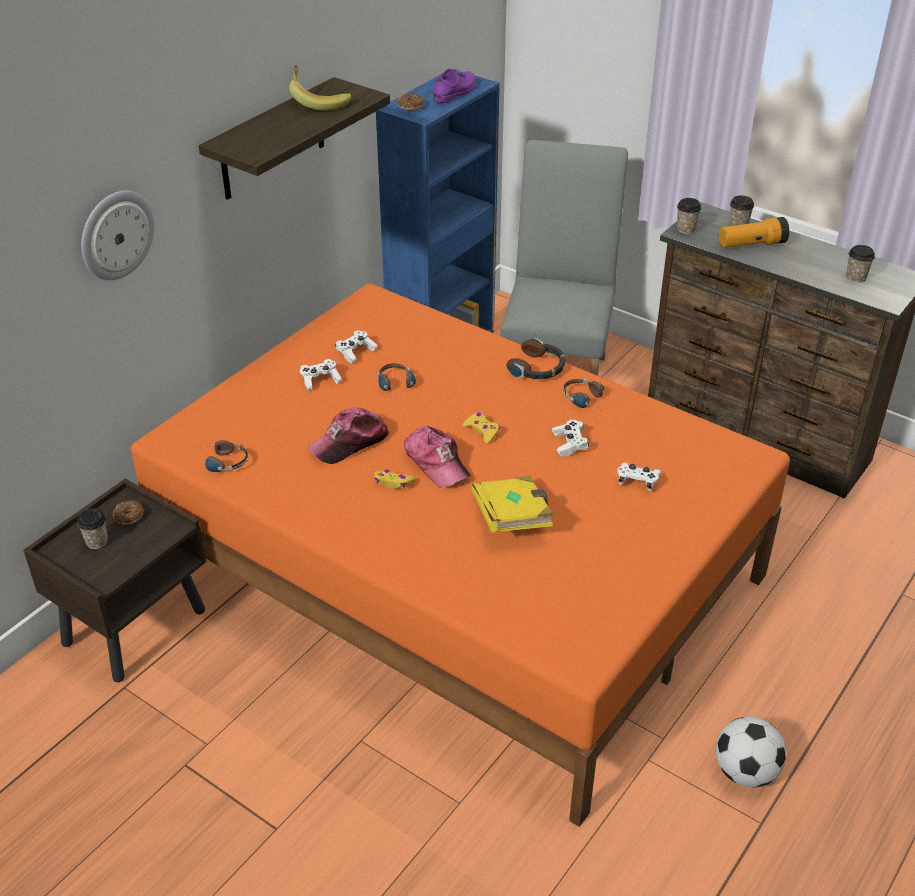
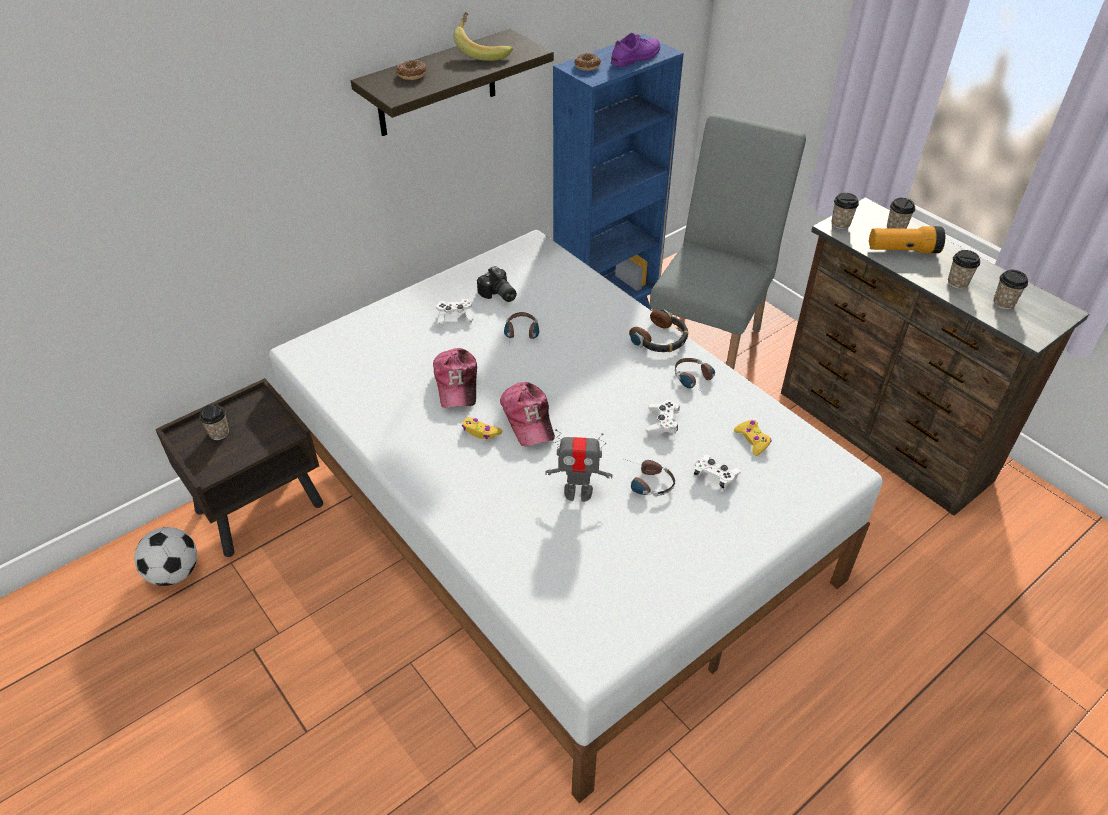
camera: 15 degrees right, 5 degrees up
(116, 234) = (255, 157): wall clock -> none
(129, 516) = (255, 414): donut -> donut (412, 75)
(220, 462) = (336, 381): headphones -> headphones (645, 482)
(349, 442) = (457, 383): cap -> cap turned 75 degrees counterclockwise
(356, 352) = (498, 295): white game controller -> camera
(458, 570) = (555, 513): orange bed -> white bed
(482, 431) = (583, 394): yellow game controller -> yellow game controller (752, 440)
(512, 518) = (578, 492): yellow book -> toy robot
(745, 772) = (761, 787): football -> football (174, 573)
(810, 266) = (957, 283): none -> cup

